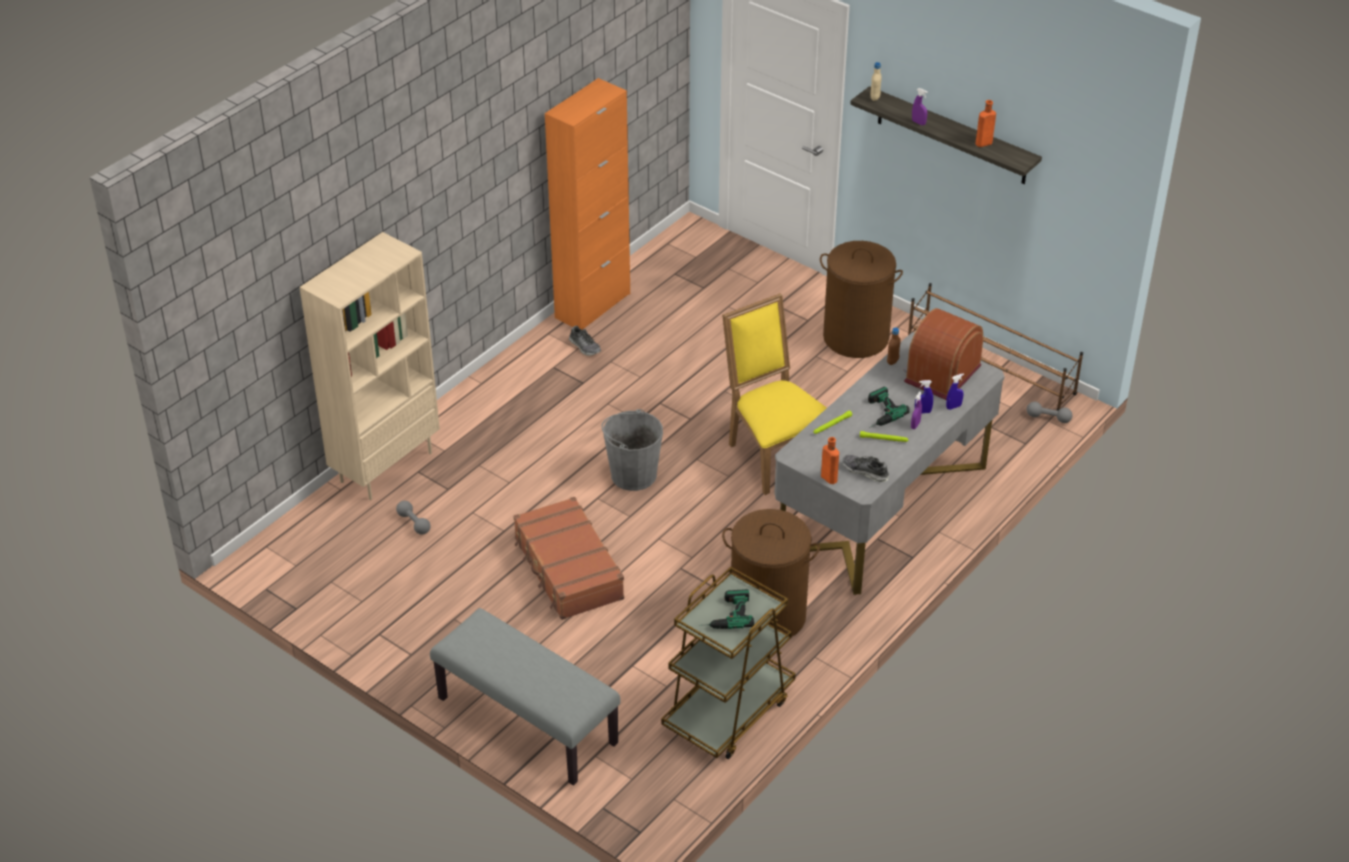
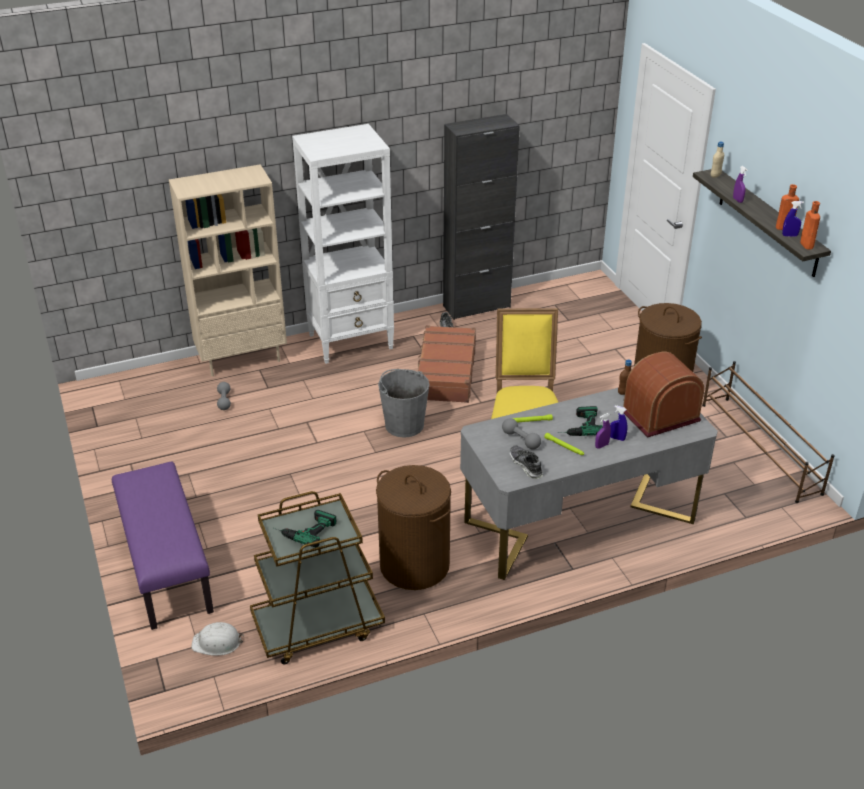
camera: 30 degrees right, 5 degrees down
(491, 399) = (351, 341): none -> white bookcase
(526, 721) = (165, 566): grey bench -> purple bench
(568, 569) = (297, 471): brown suitcase -> brown suitcase (445, 373)
(592, 305) = (476, 306): orange cabinet -> black cabinet
(648, 768) = (217, 643): none -> white hard hat
(828, 477) = (490, 458): orange bottle -> orange bottle (806, 244)
(953, 407) = (648, 444): blue spray bottle -> blue spray bottle (789, 235)
(1048, 418) = (782, 505): grey dumbbell -> grey dumbbell (521, 440)

